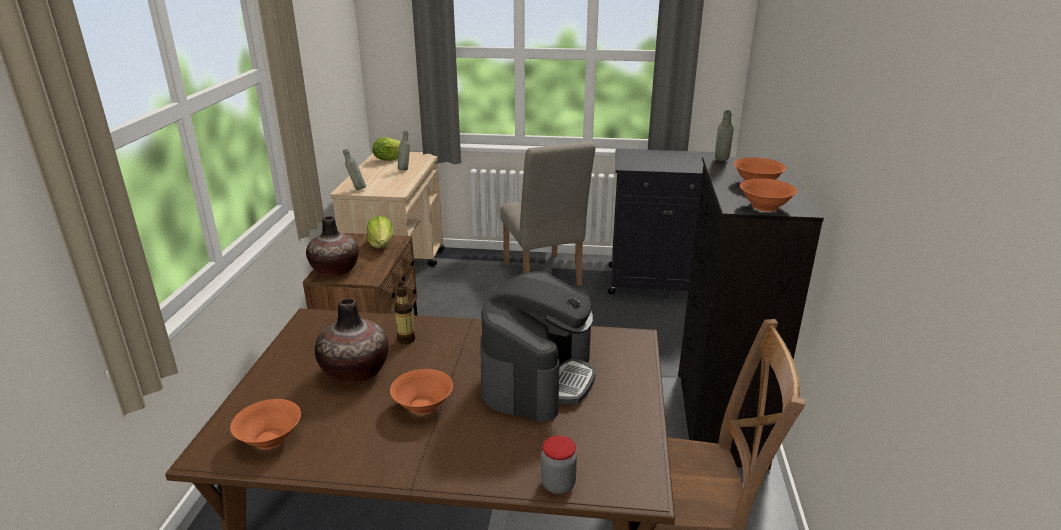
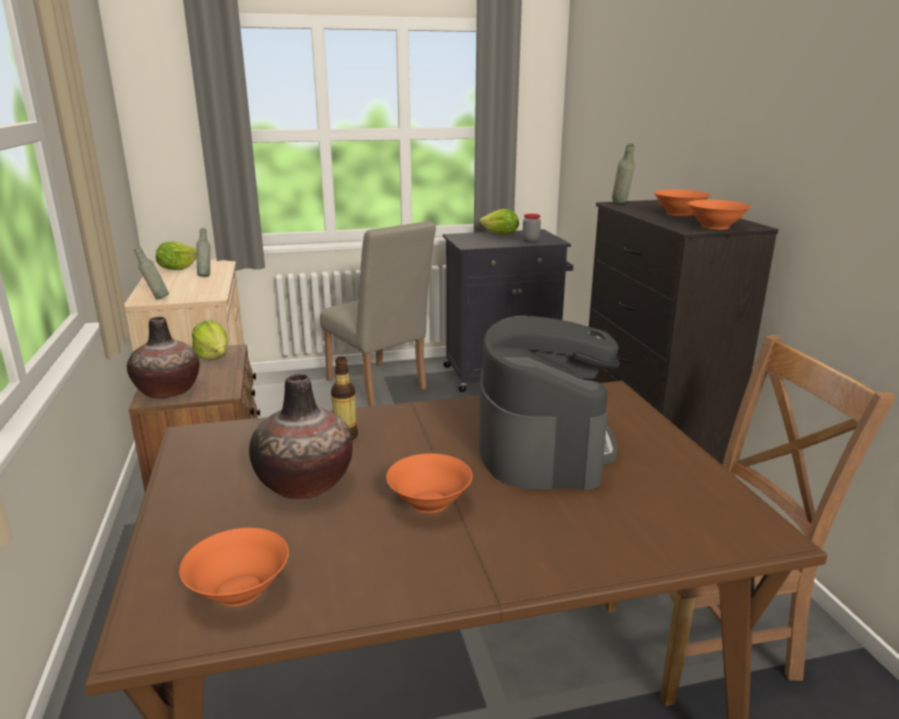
camera: 20 degrees left, 5 degrees down
(558, 484) = (673, 551): jar -> jar (530, 240)
(667, 155) = (500, 234): none -> lettuce

